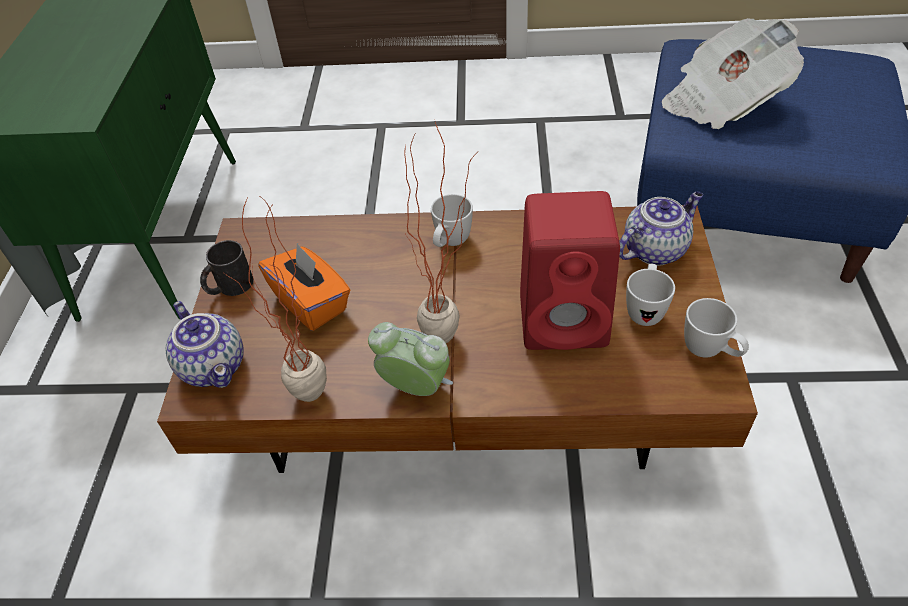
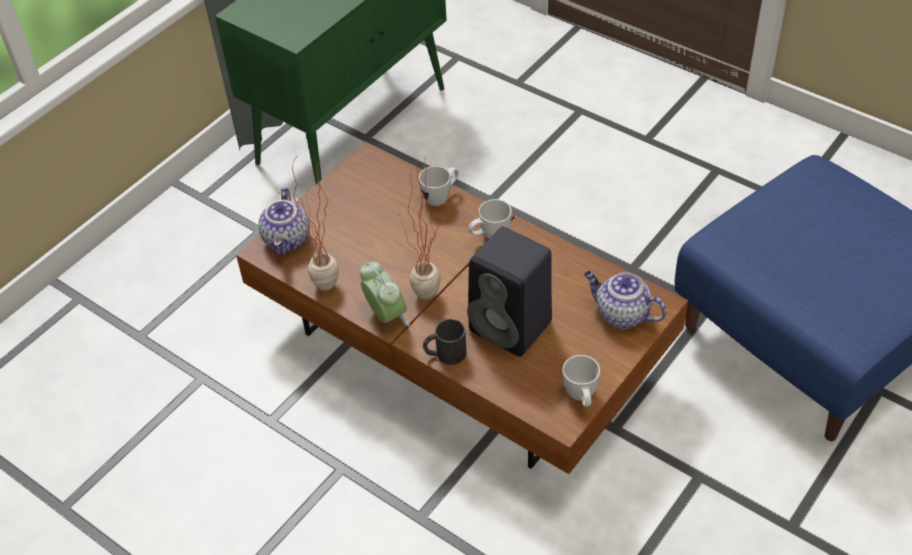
camera: 35 degrees right, 0 degrees up
(229, 287) = (332, 193): black mug -> black mug (445, 354)
(311, 302) = (371, 229): orange tissue box -> none
(566, 320) = (513, 327): red speaker -> black speaker
(645, 309) = (569, 349): white mug -> white mug (441, 197)
(655, 249) = (621, 314): teapot -> teapot turned 150 degrees counterclockwise
(722, 101) = (784, 230): newspaper -> none

